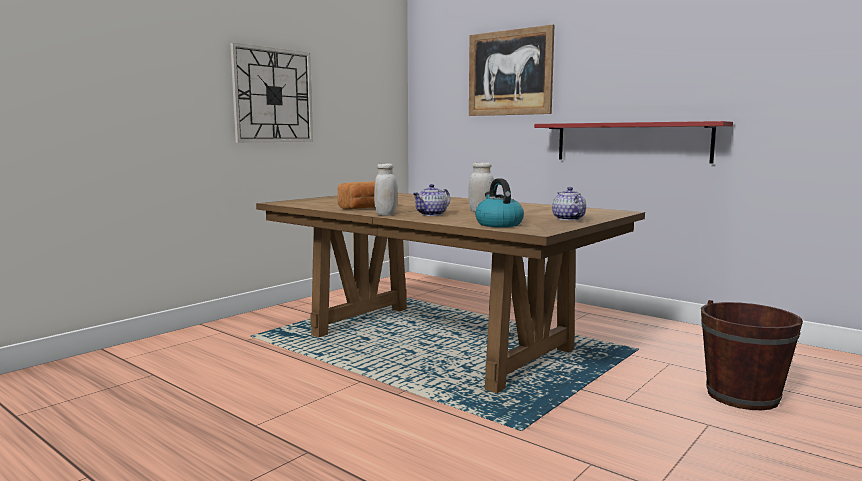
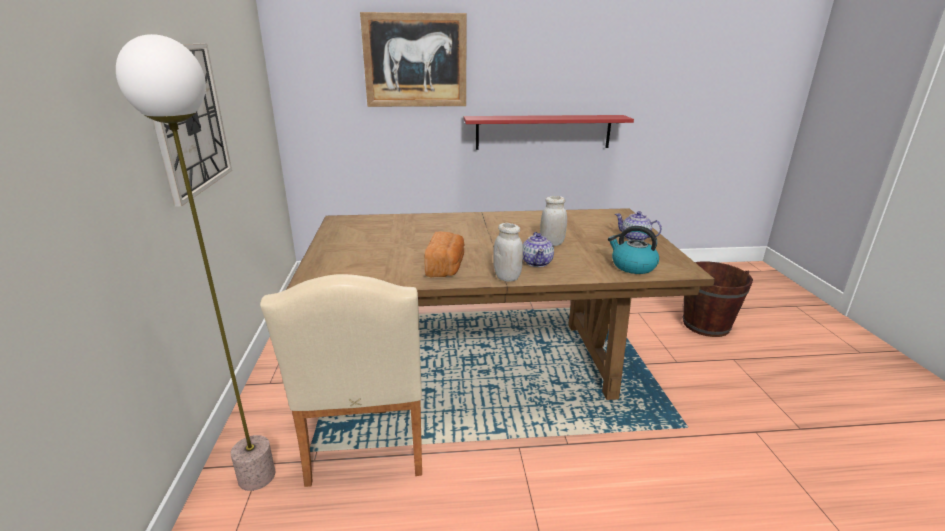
camera: 45 degrees left, 15 degrees up
(212, 334) = (257, 476): none -> floor lamp
(282, 344) = (366, 443): none -> beige chair

